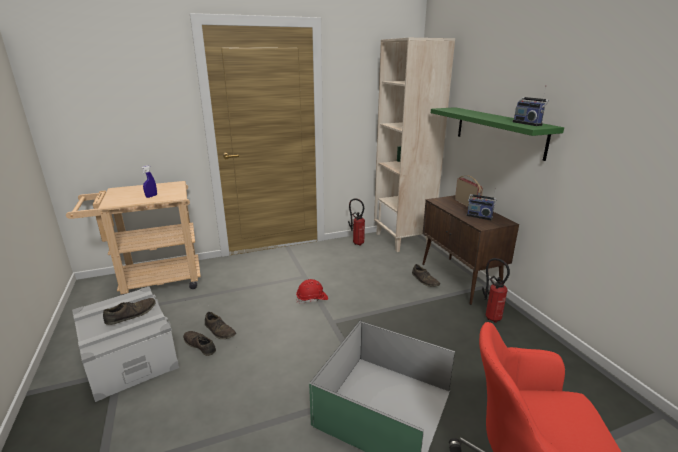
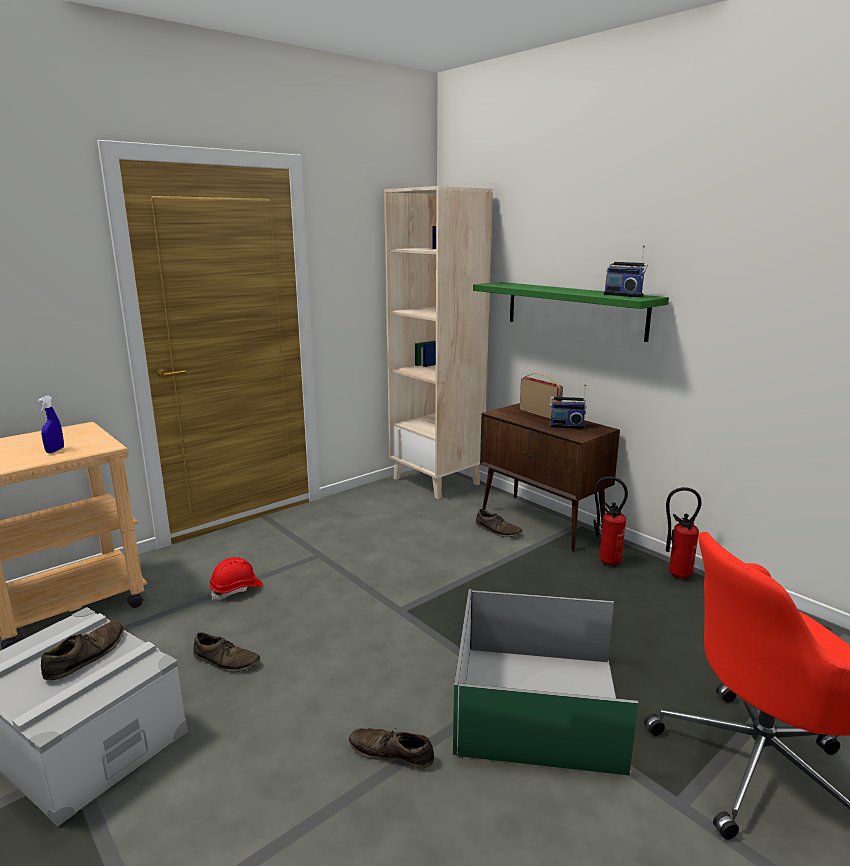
camera: 20 degrees left, 5 degrees down
(200, 345) = (204, 690): brown shoe -> brown shoe (391, 753)
(312, 299) = (351, 584): red hard hat -> red hard hat (237, 590)
(357, 243) = (372, 495): fire extinguisher -> fire extinguisher (675, 574)

